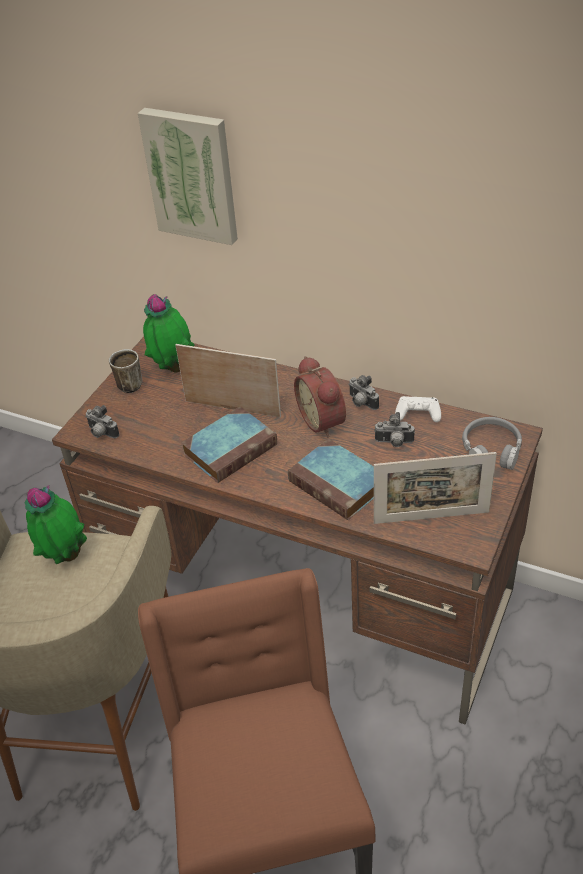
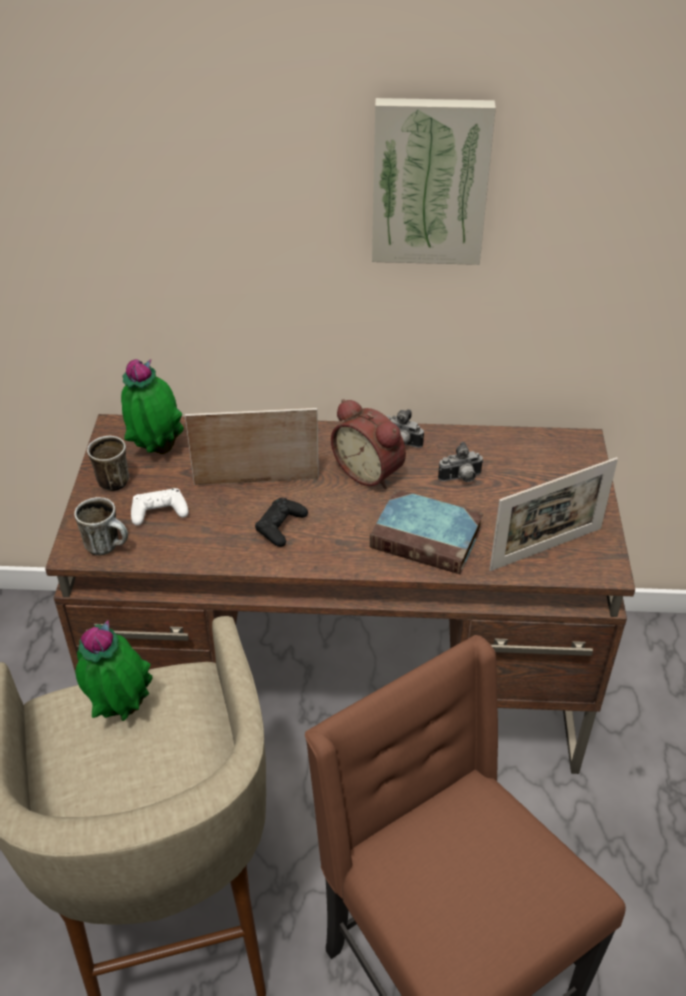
camera: 25 degrees left, 0 degrees up
(101, 433) = (108, 546): camera -> mug
(192, 175) = (166, 202): picture -> picture (430, 181)
(231, 448) = (280, 526): book -> black game controller
(418, 413) = (468, 441): white game controller -> white game controller (159, 512)
(491, 450) = (565, 463): grey headphones -> none

